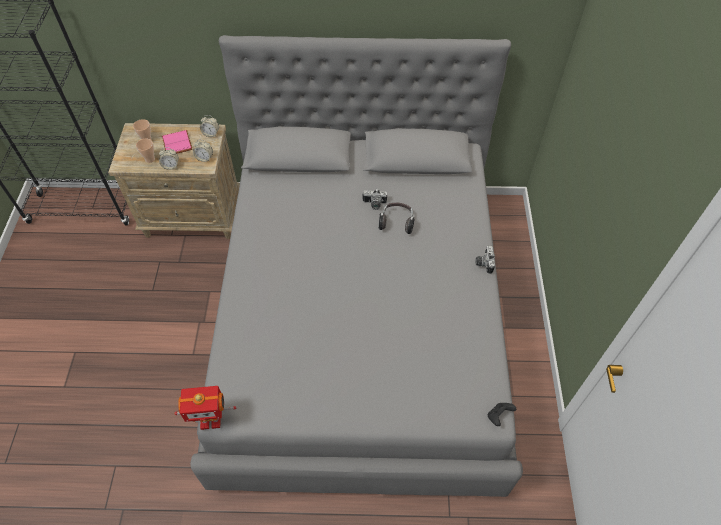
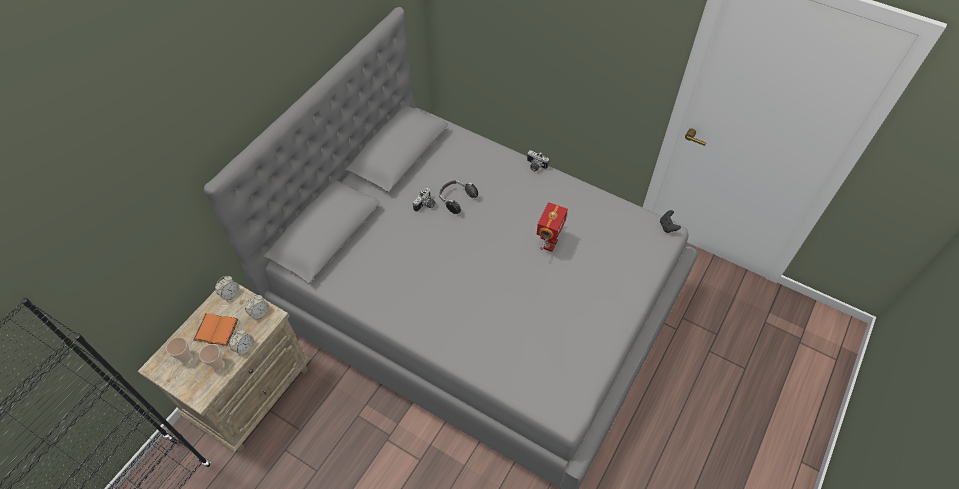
camera: 60 degrees left, 0 degrees up
(178, 143) = (217, 329): pink book -> orange book
(210, 421) = (569, 424): toy robot -> toy robot (549, 243)

